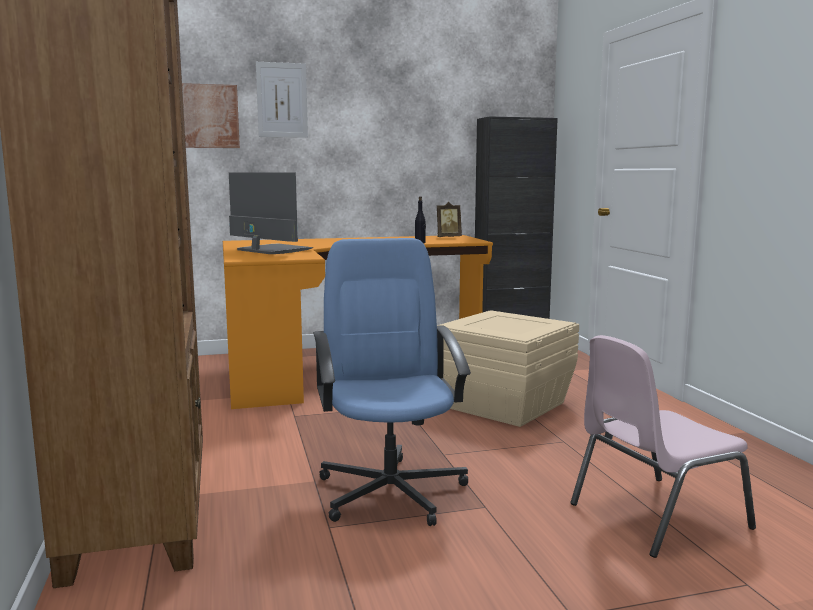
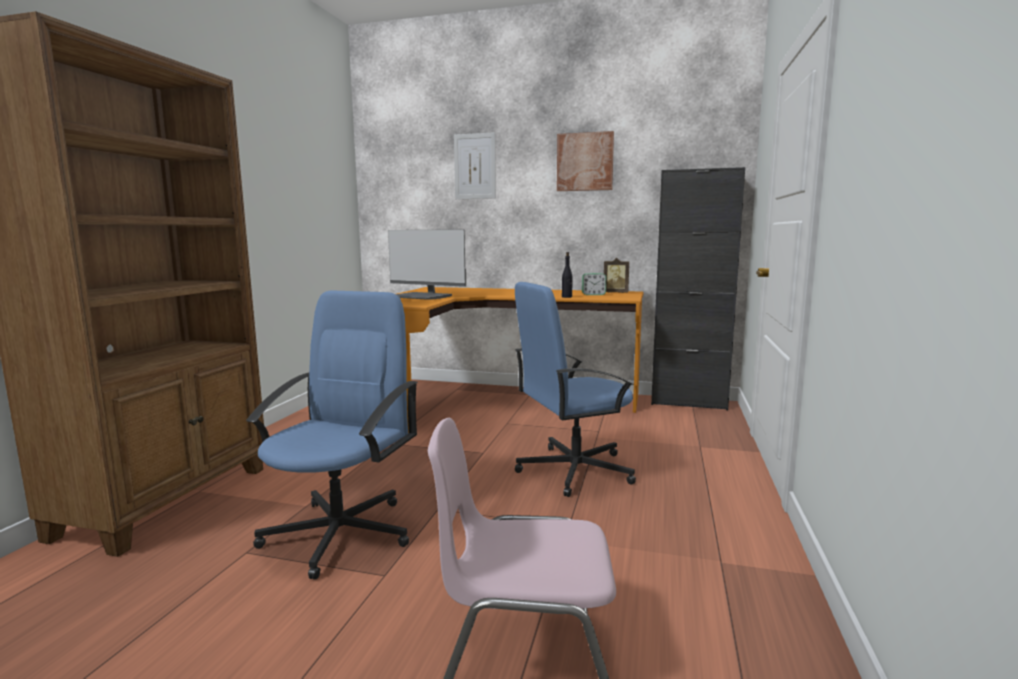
camera: 30 degrees right, 0 degrees up
(206, 116) = (416, 183): picture -> picture (585, 162)
(273, 250) = (421, 297): monitor -> monitor turned 135 degrees clockwise
(434, 239) = (593, 294): none -> alarm clock
(503, 404) = (573, 470): beige storage box -> blue office chair

